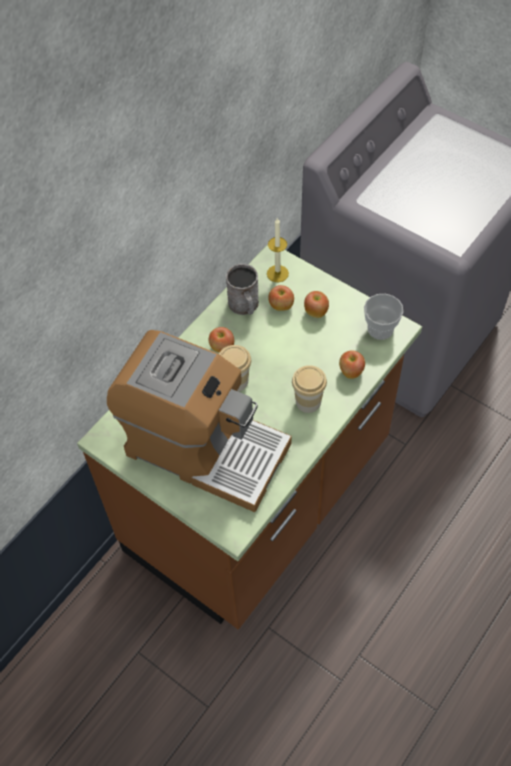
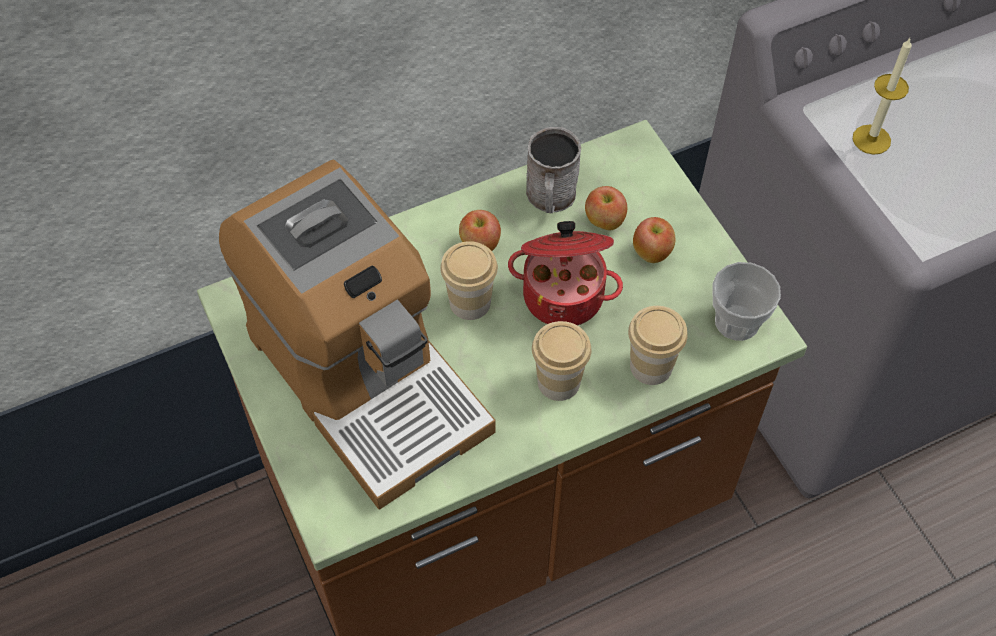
camera: 25 degrees right, 0 degrees up
(277, 273) = (628, 171): candle -> candle (871, 139)
(283, 354) = (564, 293): none -> cooking pot
(350, 372) = (651, 366): apple -> cup

